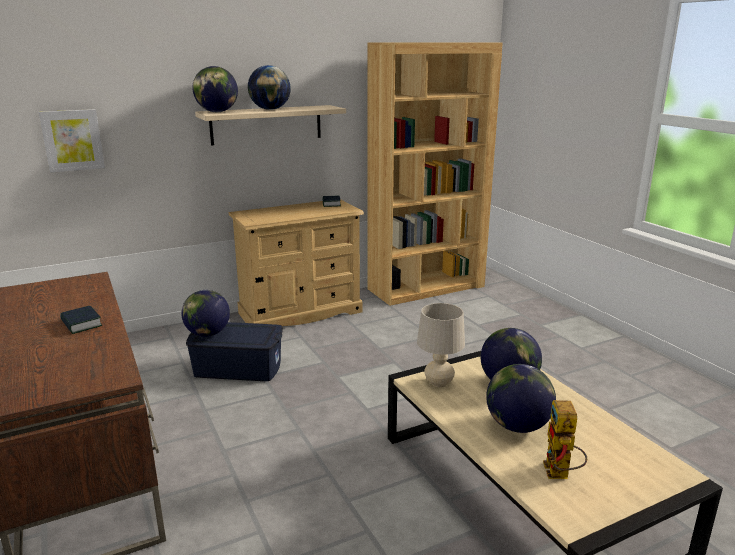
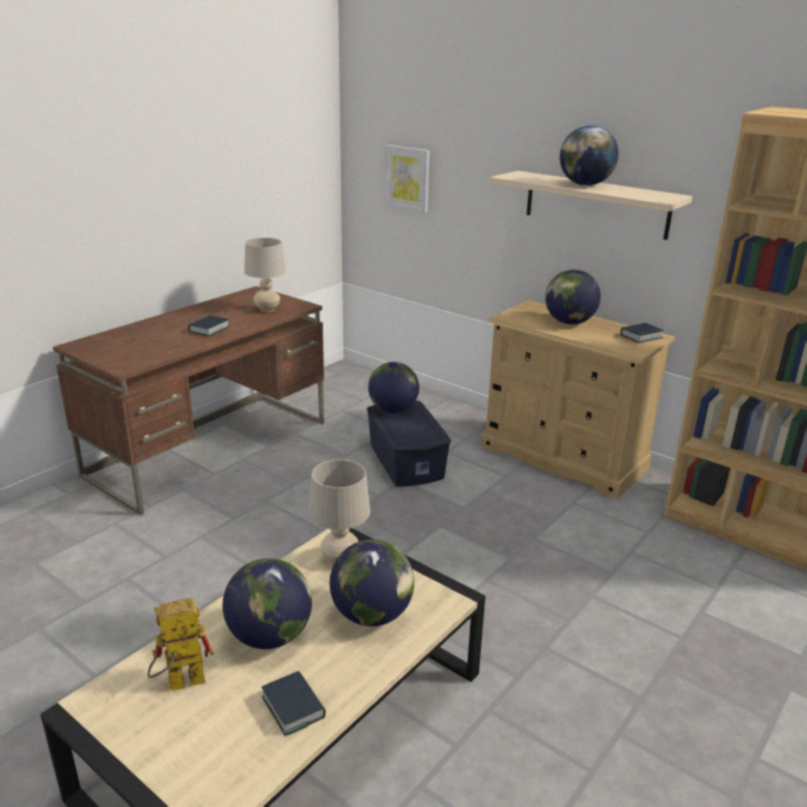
camera: 65 degrees right, 5 degrees up
(74, 292) = (267, 309): none -> beige table lamp
(217, 112) = (523, 175): globe -> globe (569, 322)
(592, 429) = (293, 707): none -> book

